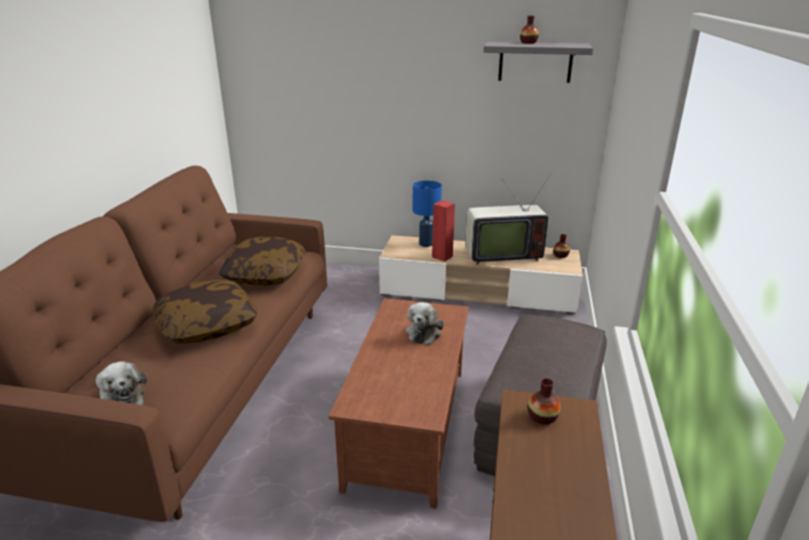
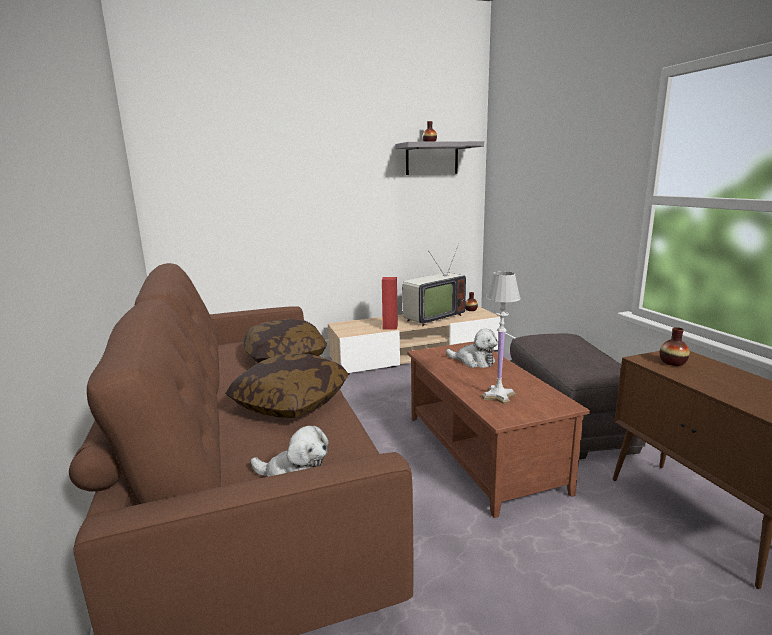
camera: 30 degrees left, 10 degrees down
(384, 381) = (499, 396): none -> white table lamp
(424, 332) = (474, 361): plush toy -> plush toy turned 45 degrees counterclockwise
(425, 244) = (364, 323): blue table lamp -> none

